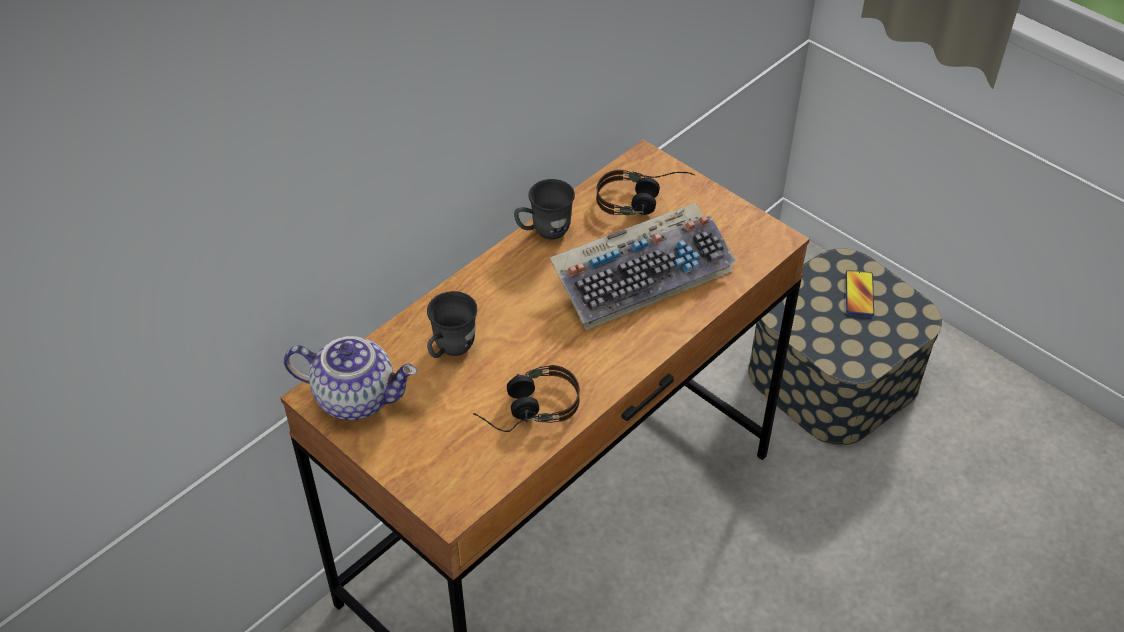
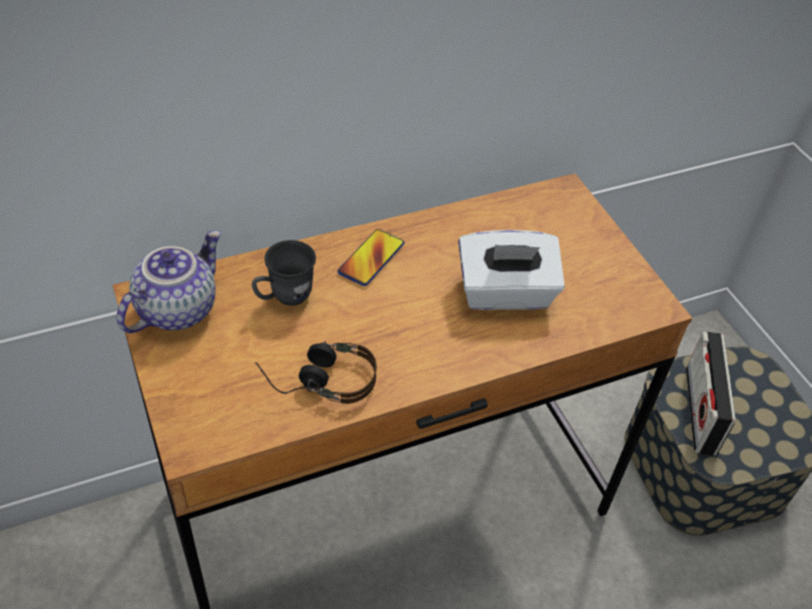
camera: 20 degrees right, 0 degrees up
(357, 397) = (176, 309): teapot -> teapot turned 90 degrees counterclockwise
(544, 231) = (434, 223): grey mug -> none
(643, 201) = (543, 227): headphones -> none
(643, 274) = (505, 294): keyboard -> white tissue box
(819, 323) = (700, 410): none -> radio
(859, 294) = (753, 397): phone -> phone (371, 258)

